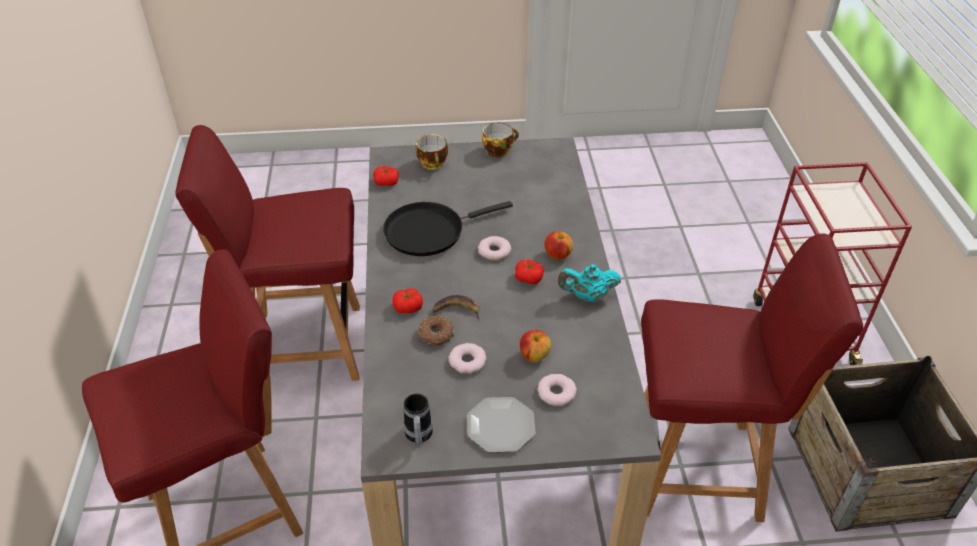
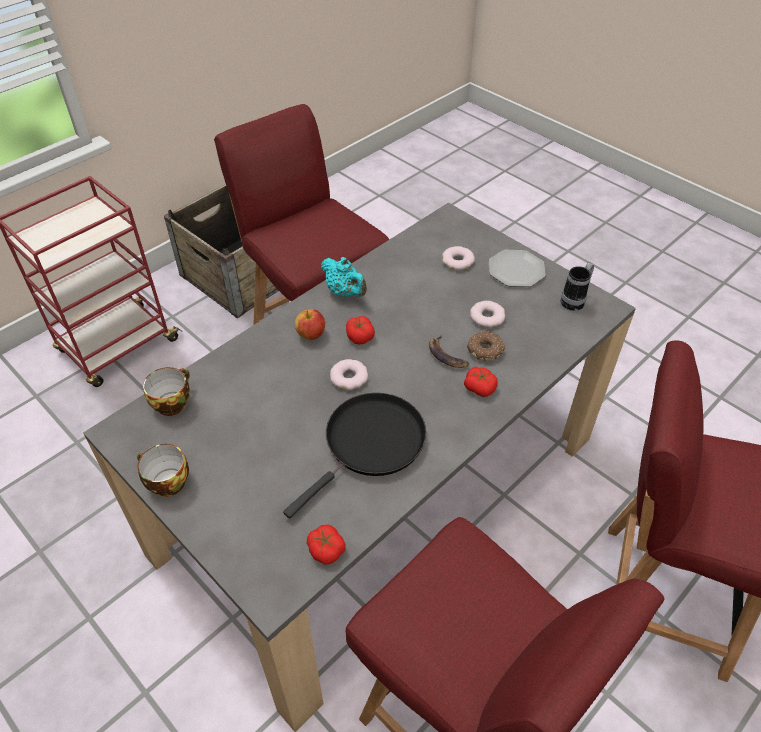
camera: 130 degrees left, 5 degrees up
(429, 231) = (370, 444): black frying pan -> black frying pan turned 75 degrees counterclockwise
(433, 164) = (248, 528): cup -> cup (172, 402)
(534, 356) = (439, 288): apple -> none

